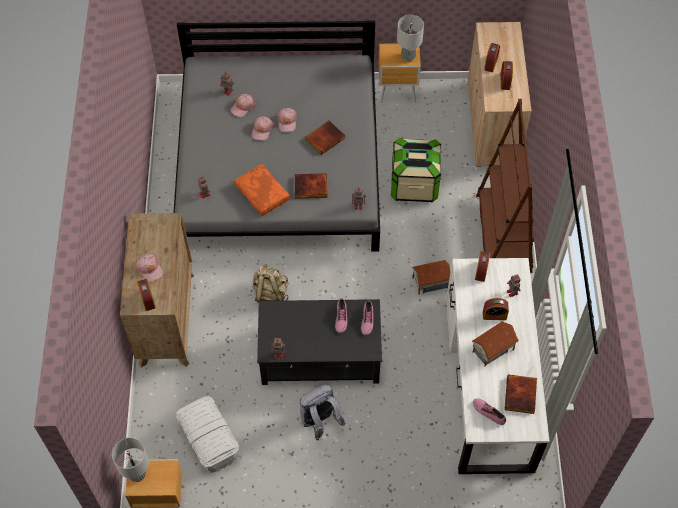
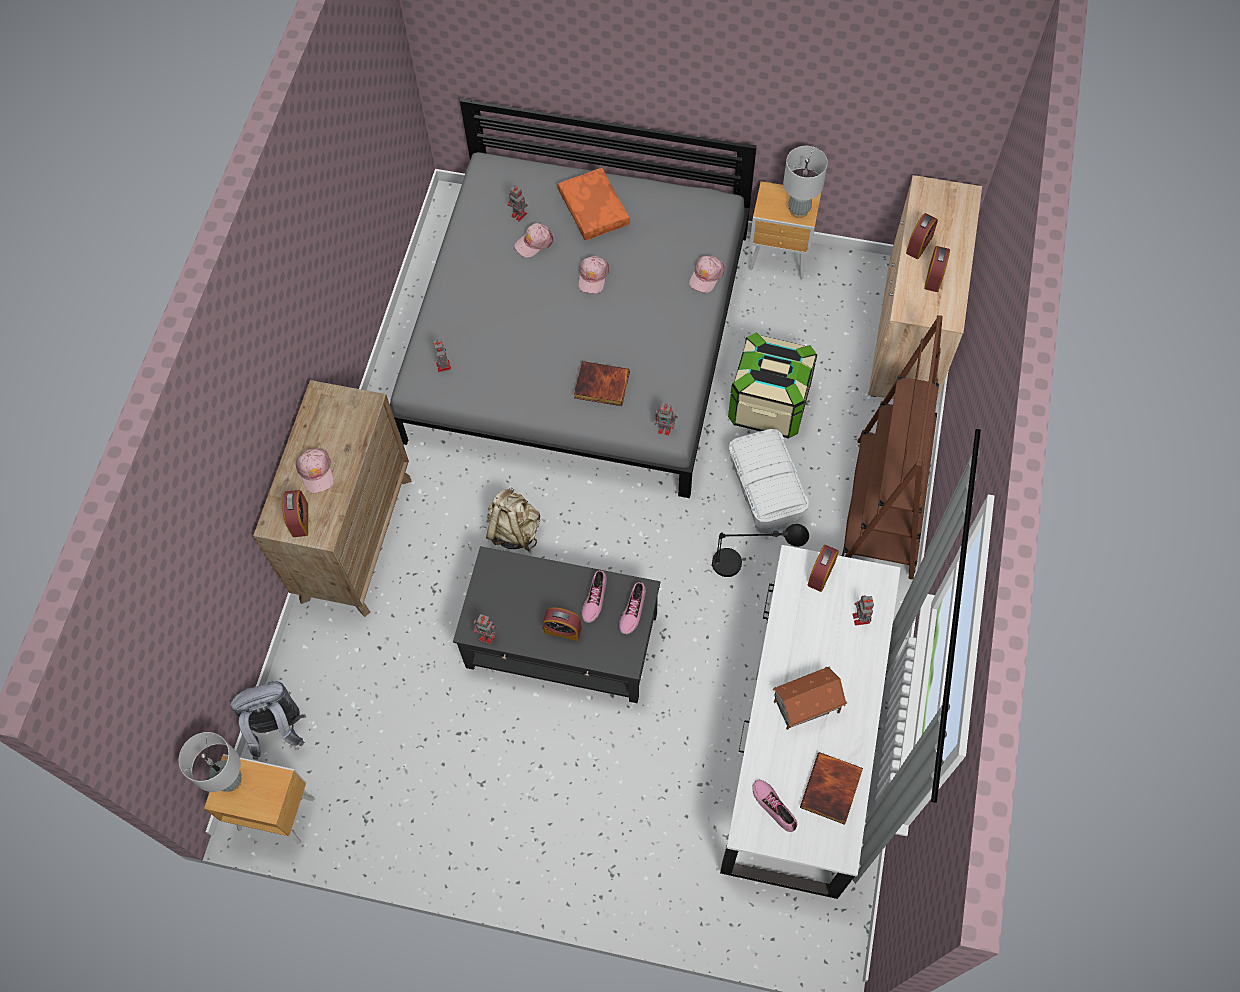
camera: 15 degrees right, 5 degrees up
(209, 441) = (368, 738): white storage box -> white storage box (764, 491)
(261, 193) = (526, 381): orange pillow -> orange pillow (592, 210)
(262, 130) = (553, 283): pink cap -> pink cap (706, 276)
(320, 421) = (535, 743): grey backpack -> grey backpack (278, 728)
(324, 138) = (642, 313): book -> none
(430, 282) = (753, 562): toy house -> black table lamp
(494, 315) = (823, 650): alarm clock -> alarm clock (563, 630)

